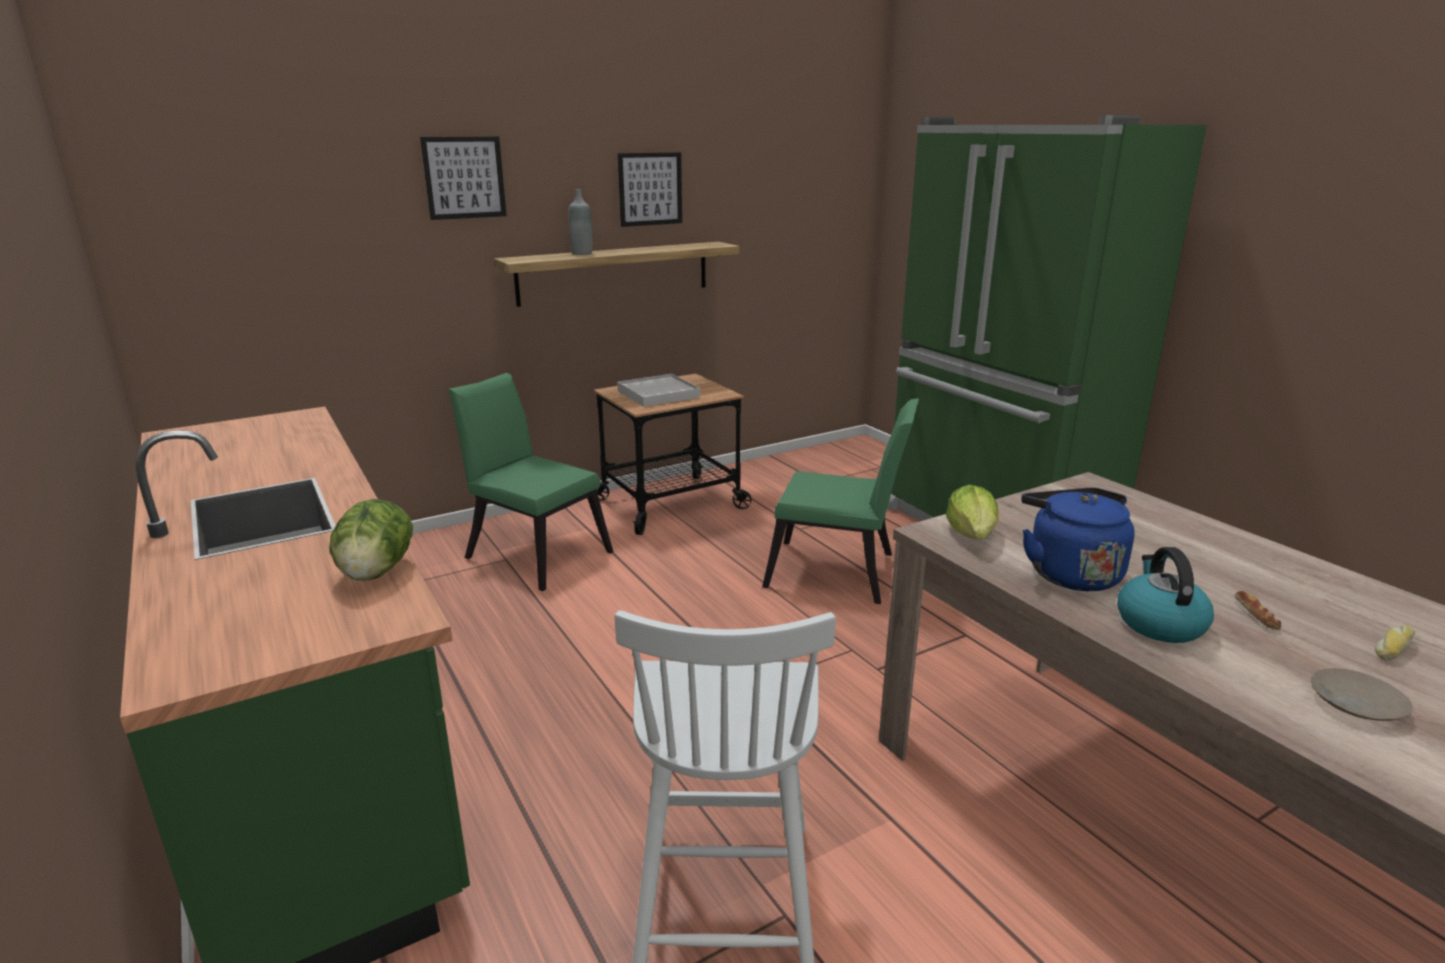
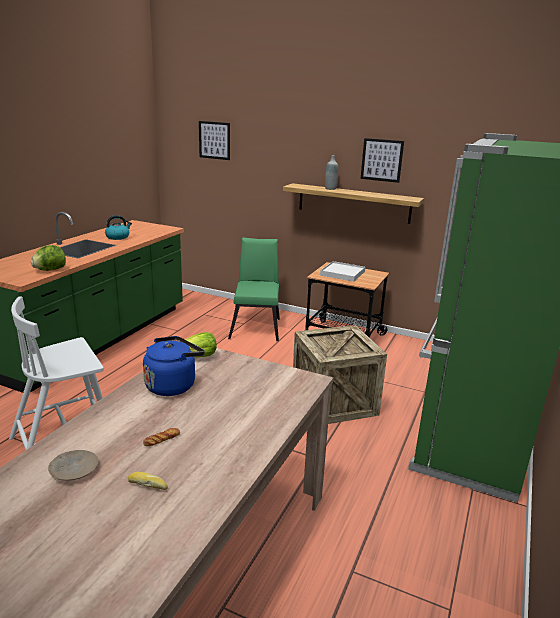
camera: 55 degrees right, 0 degrees up
(464, 177) = (284, 142): picture -> picture (214, 140)
(838, 573) = (334, 402): green chair -> crate
(1159, 623) = (130, 412): kettle -> kettle (118, 237)

